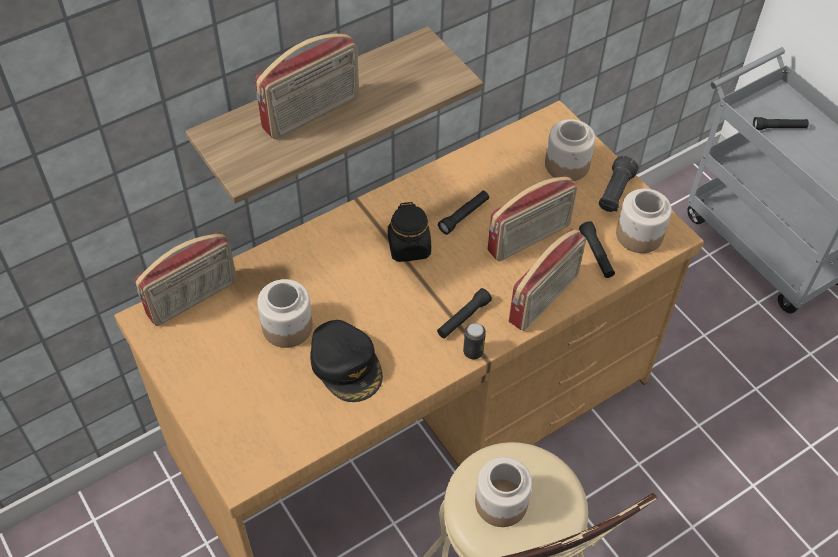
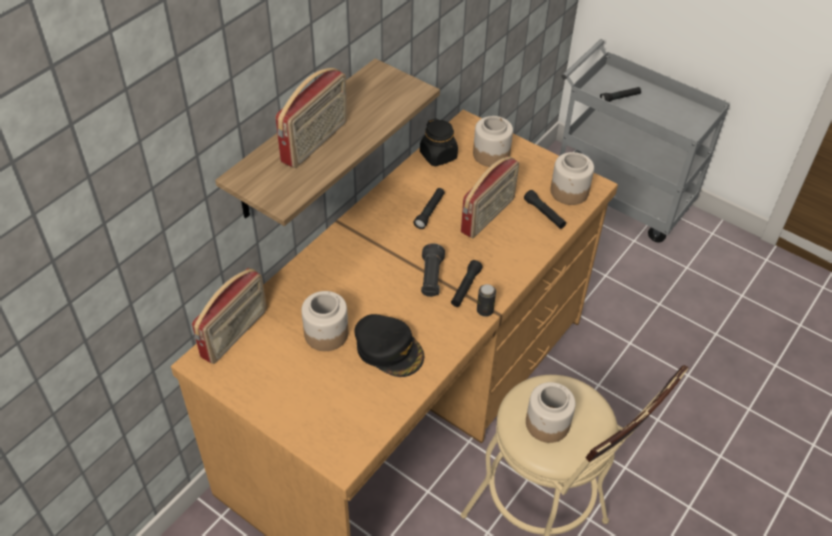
camera: 20 degrees left, 5 degrees down
(409, 247) = (397, 246): black jar -> black jar (438, 156)
(544, 299) = (521, 257): radio -> none
(615, 193) = (537, 166): black flashlight -> black flashlight (431, 278)

